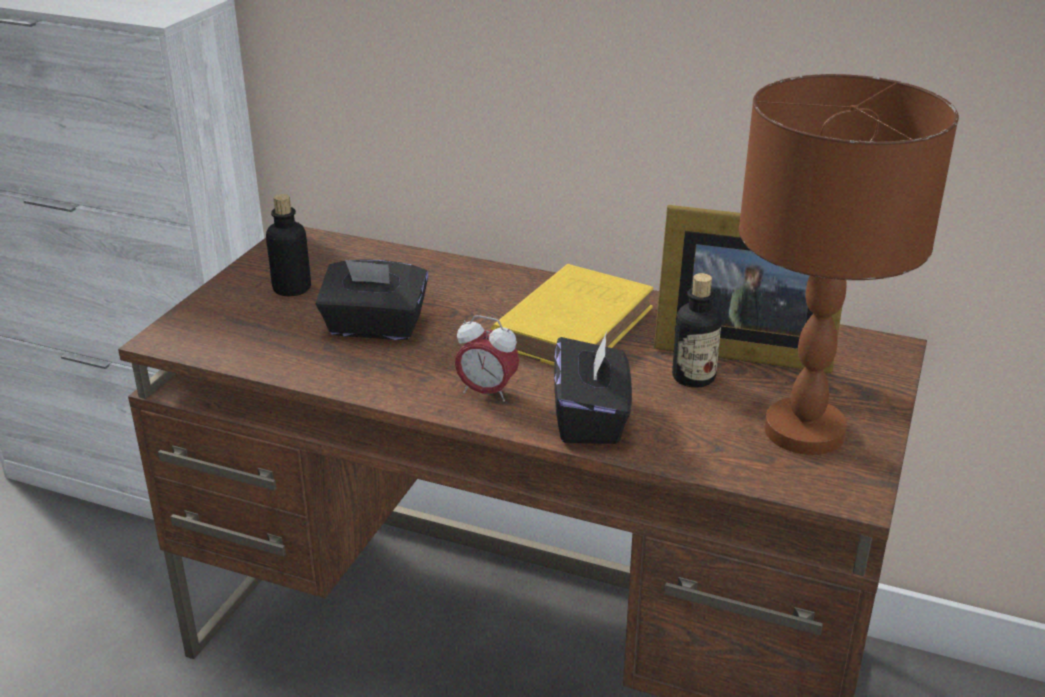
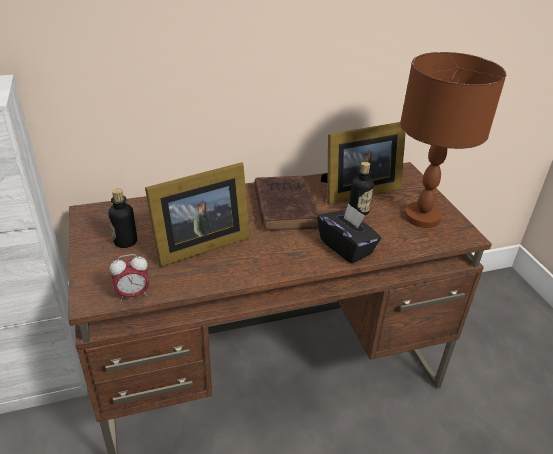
camera: 40 degrees left, 5 degrees up
(374, 327) = (197, 245): black tissue box -> picture frame
(487, 392) = (291, 255): alarm clock -> alarm clock (133, 294)
(576, 325) = (284, 206): yellow book -> brown book

